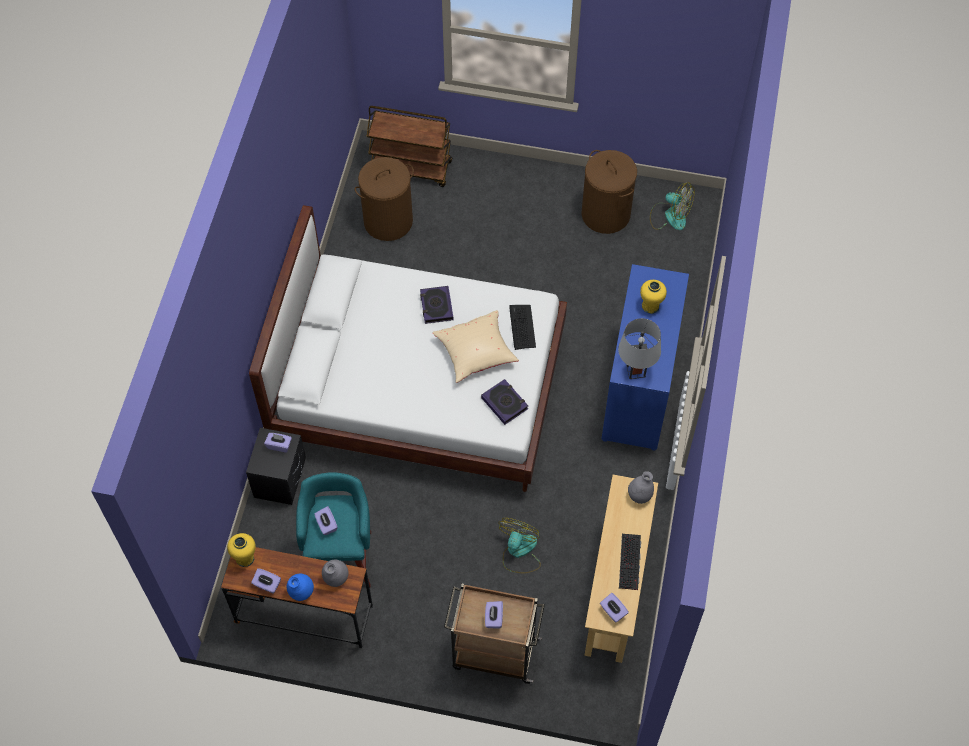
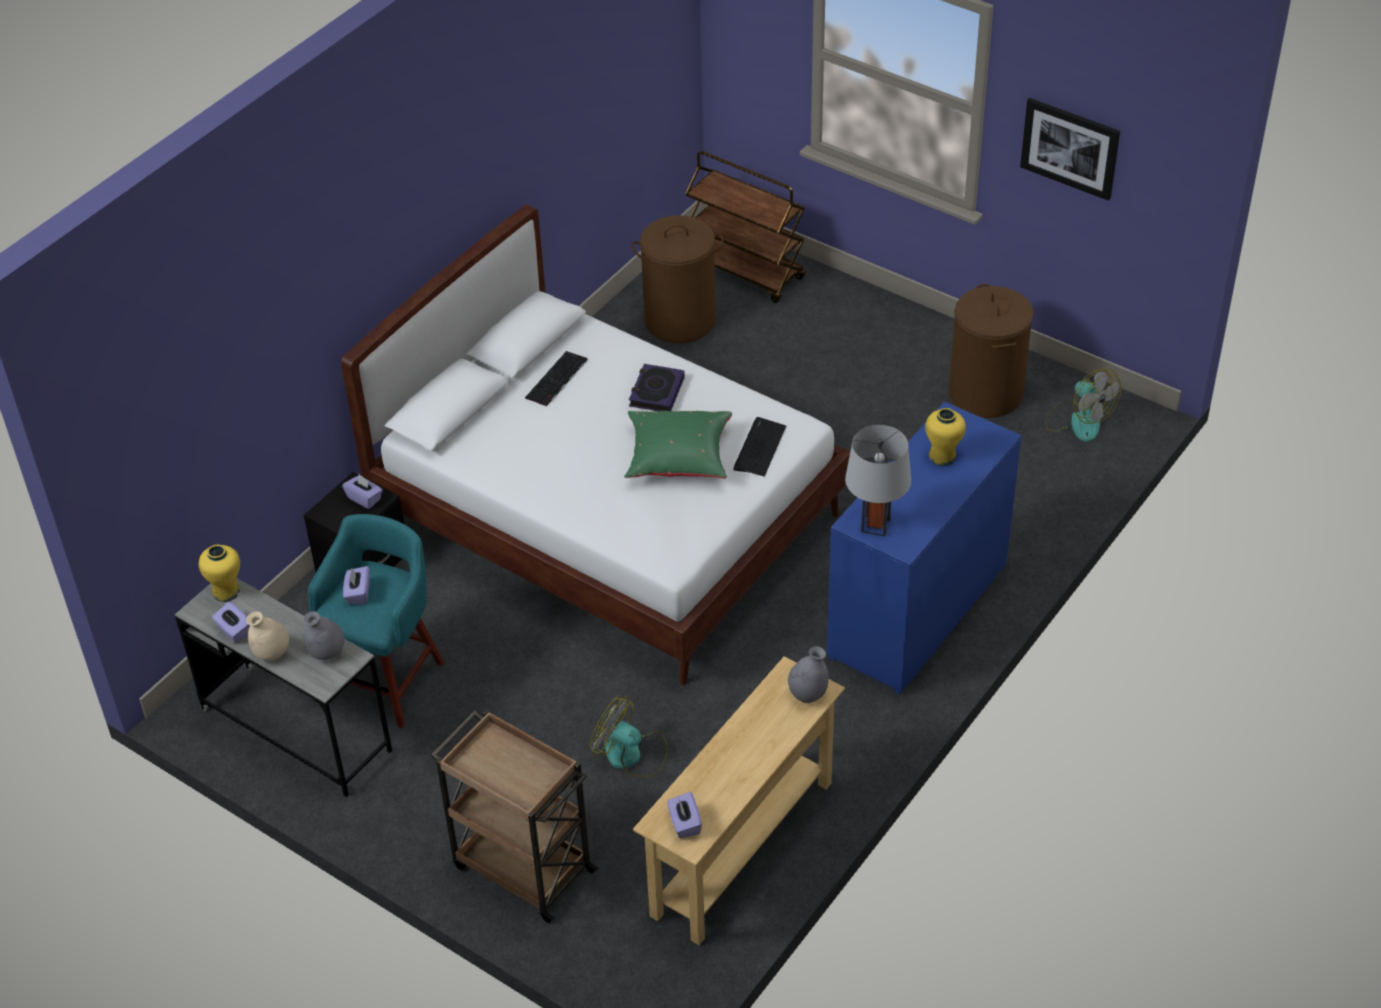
camera: 25 degrees right, 15 degrees down
(301, 592) = (272, 654): blue vase -> beige vase
(304, 614) = (295, 730): brown desk -> grey desk
(476, 353) = (678, 460): beige pillow -> green pillow
(493, 618) = (506, 769): purple tissue box -> none
(504, 403) = (681, 526): book -> none
(519, 552) = (631, 755): fan -> fan turned 105 degrees counterclockwise
(630, 562) = (746, 771): keyboard -> keyboard (557, 380)
(644, 60) = (1070, 148): none -> picture

